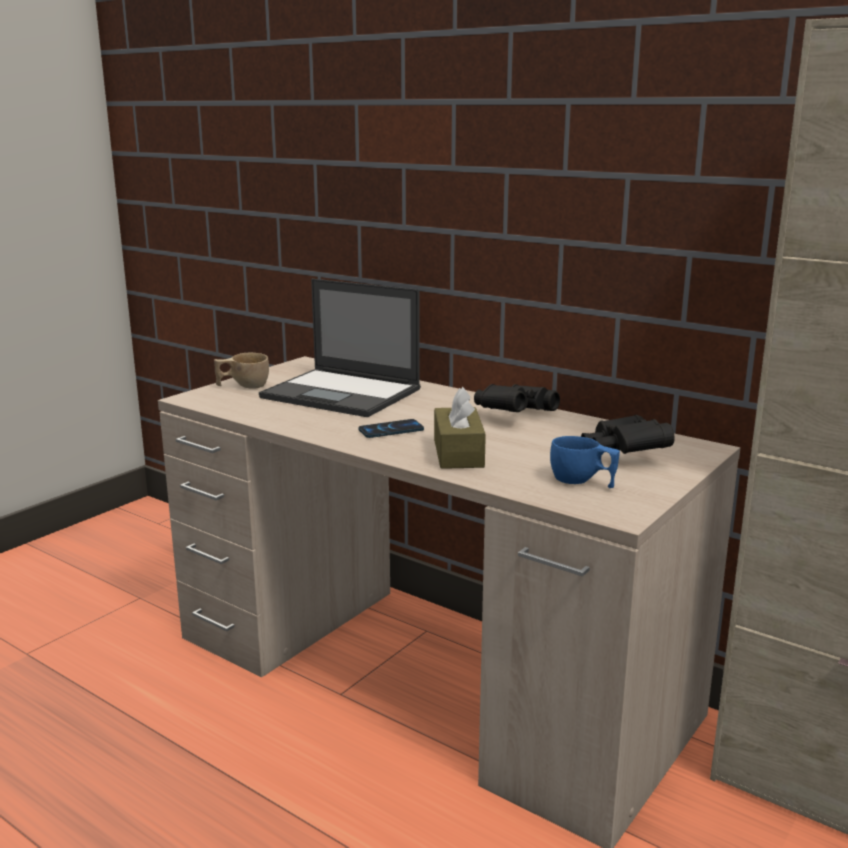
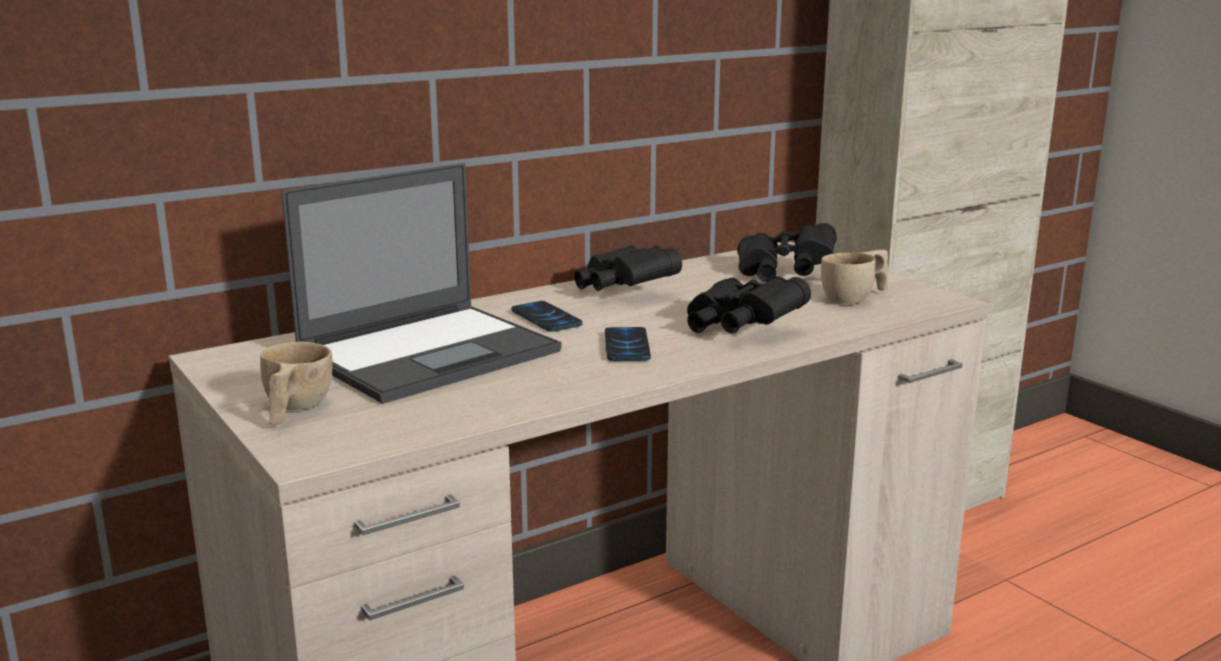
camera: 70 degrees left, 0 degrees up
(428, 406) = (546, 318): none -> phone
(458, 453) = (739, 328): brown tissue box -> black binoculars
(582, 482) = (855, 298): blue cup -> beige cup

